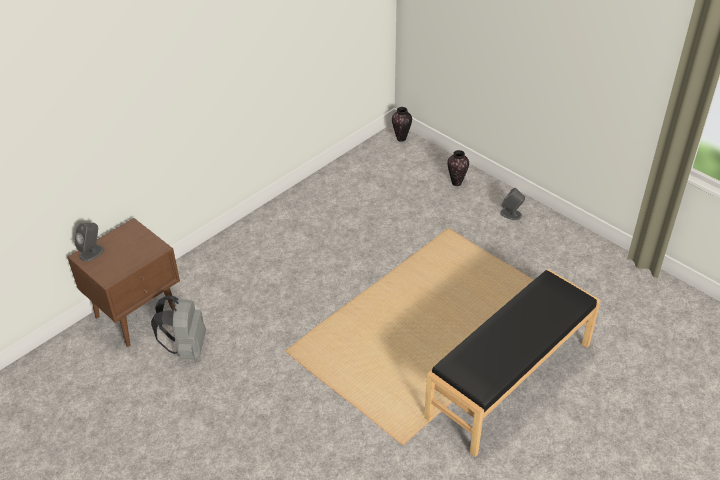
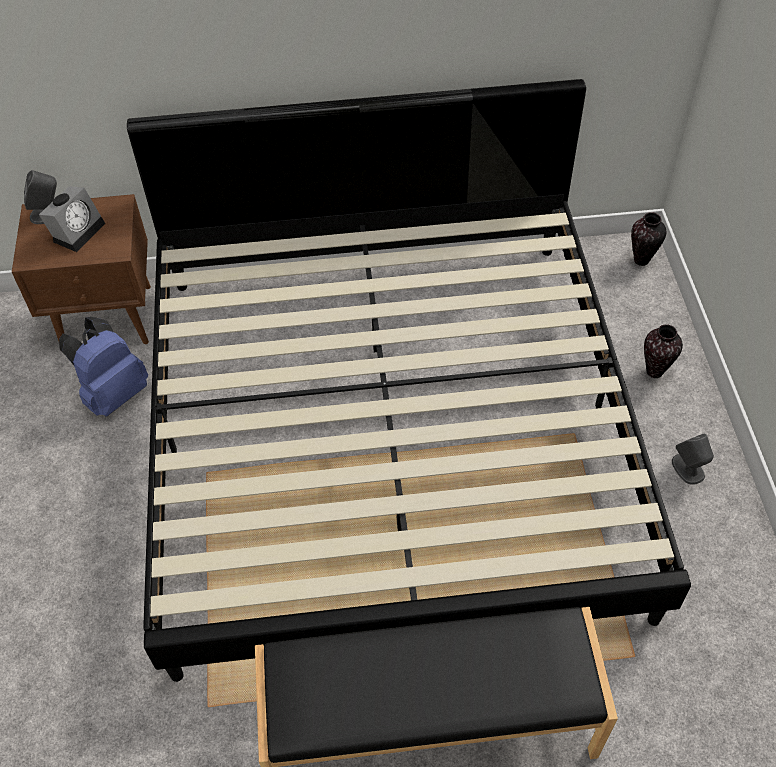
camera: 40 degrees right, 10 degrees up
(122, 250) = (78, 230): none -> alarm clock
(186, 347) = (114, 393): grey backpack -> blue backpack
(360, 277) = (389, 431): none -> bed

